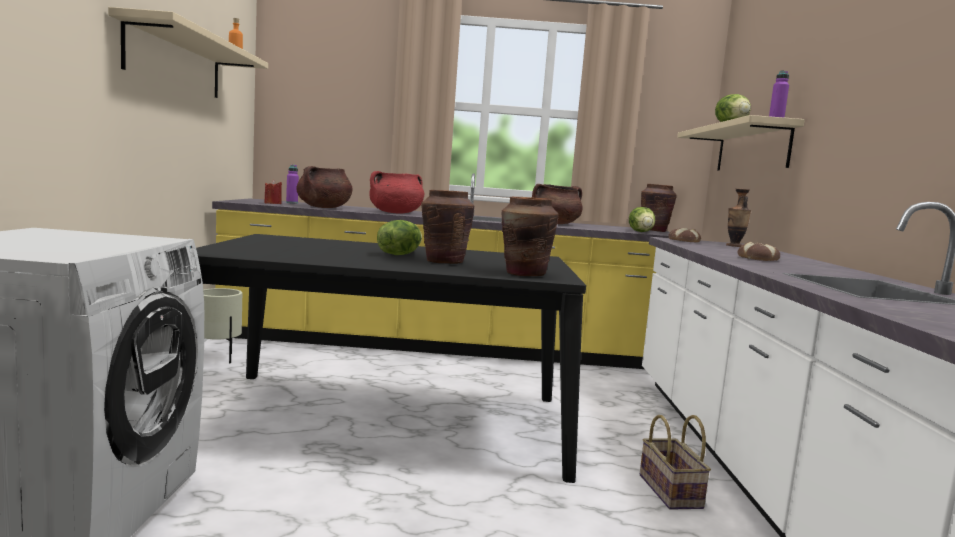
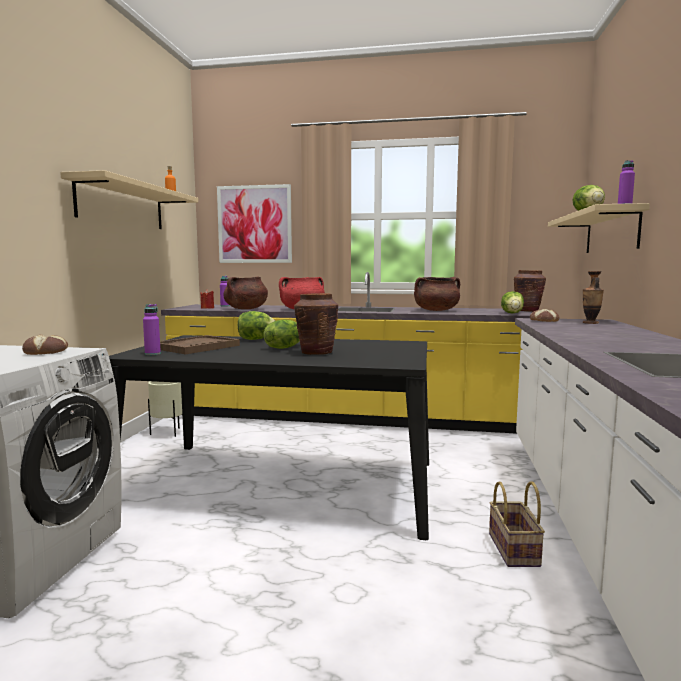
camera: 10 degrees right, 0 degrees up
(238, 252) = (152, 354): none -> purple bottle
(288, 248) = (197, 347): none -> brown tray
(331, 104) = (254, 224): none -> picture
(354, 244) = (256, 339): none -> lettuce
(525, 274) = (378, 361): brown vase -> none
(758, 258) = (597, 336): bread -> bread (47, 352)

